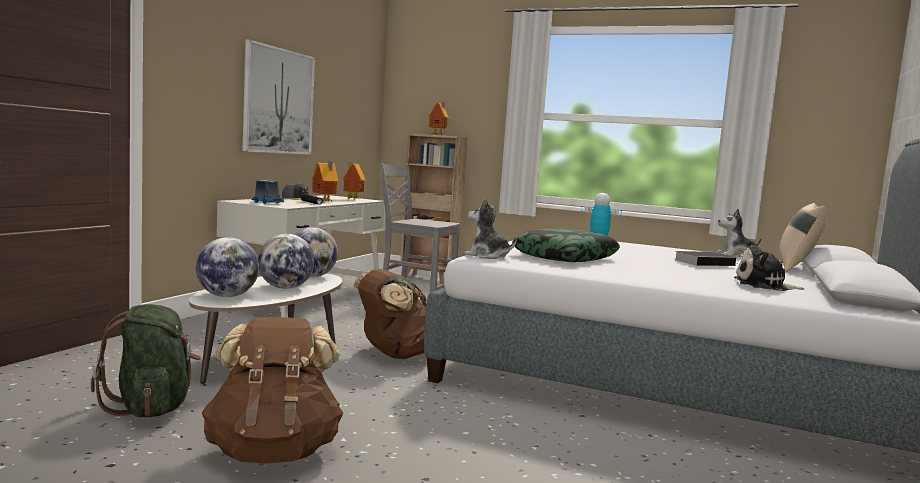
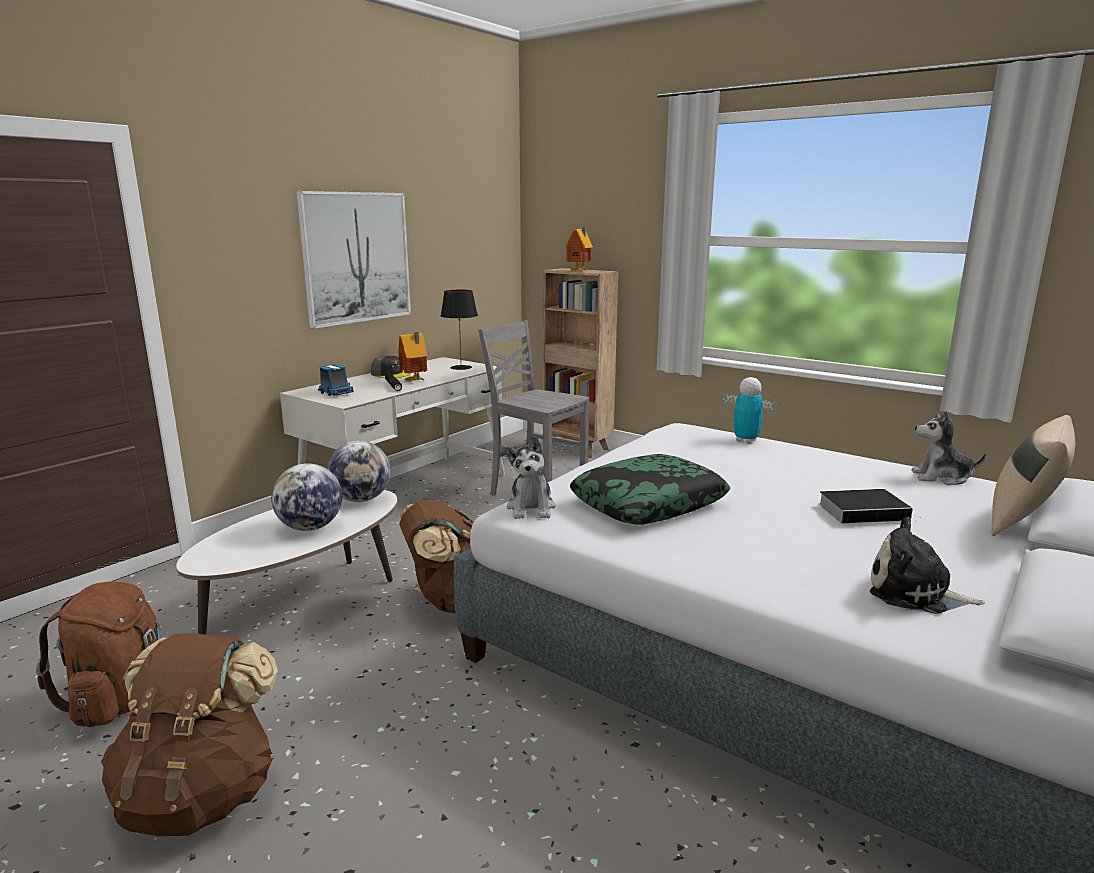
camera: 15 degrees right, 10 degrees up
(151, 408) = (120, 698): green backpack -> brown backpack
(227, 296) = (227, 549): globe -> none
(352, 199) = (460, 367): toy house -> black table lamp
(487, 256) = (531, 508): plush toy -> plush toy turned 135 degrees counterclockwise

